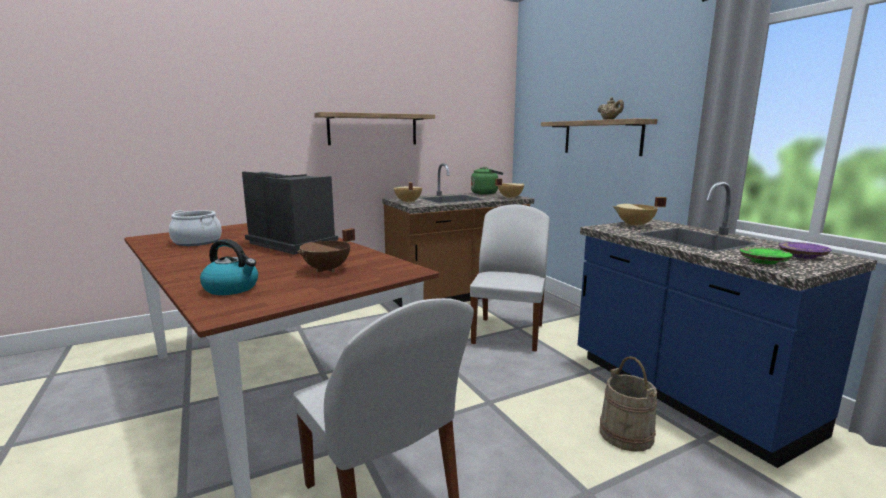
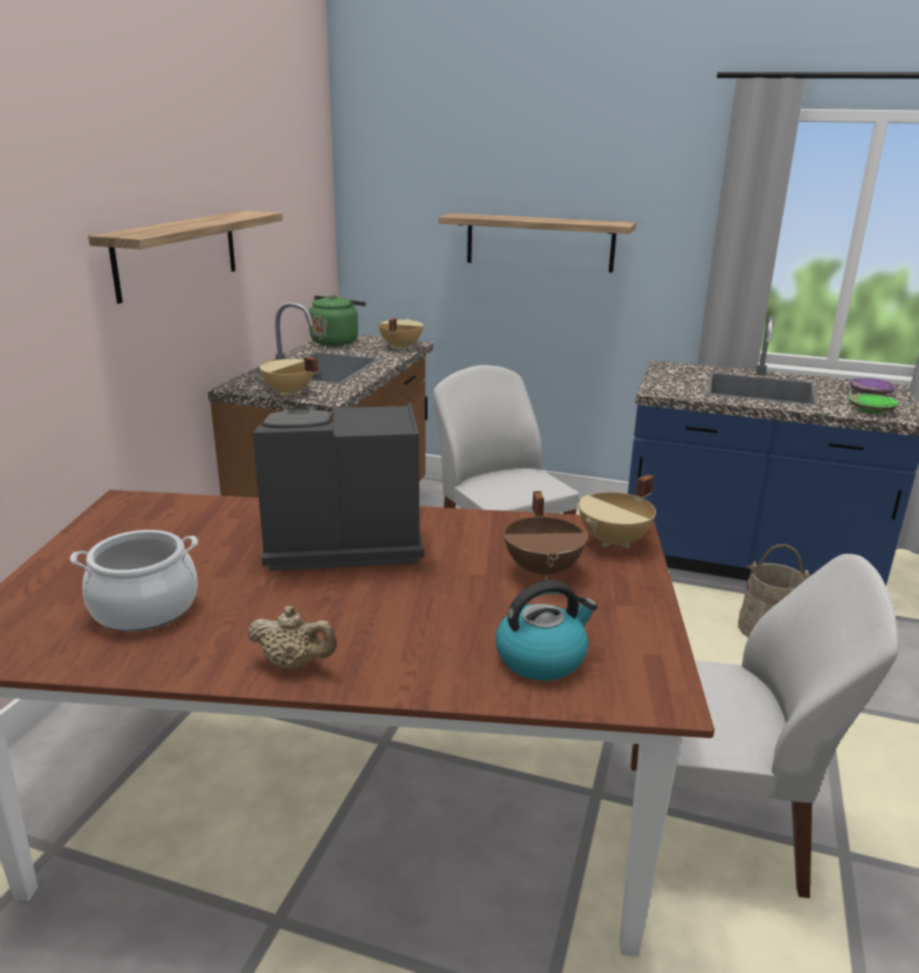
camera: 45 degrees left, 10 degrees up
(609, 119) = (569, 220): beige teapot -> beige teapot (294, 664)
(635, 225) = (673, 378): beige cooking pot -> beige cooking pot (615, 541)

